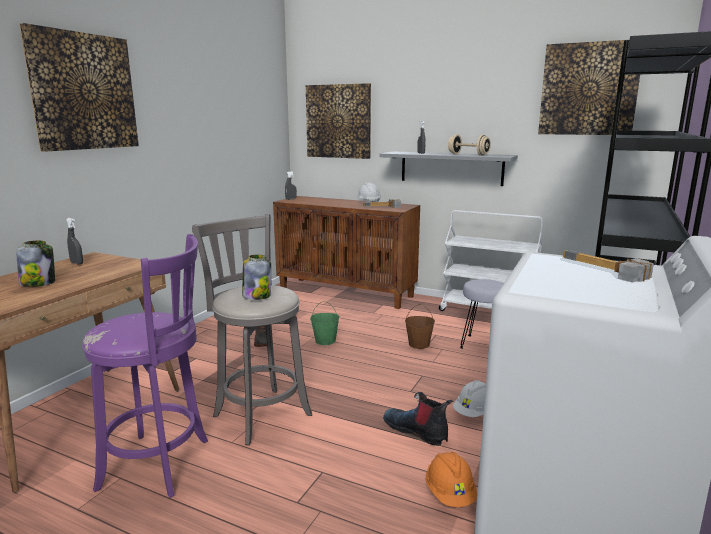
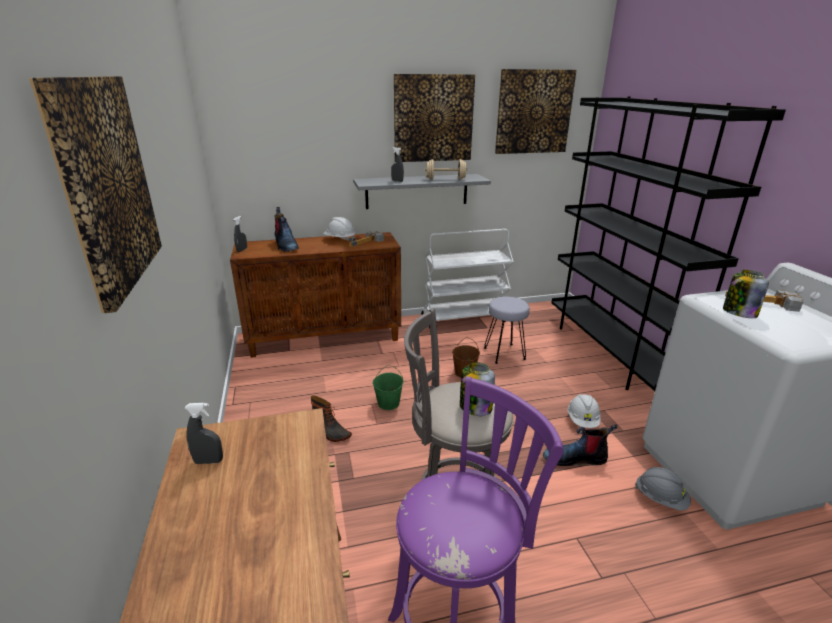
camera: 40 degrees left, 10 degrees up
(38, 283) = (248, 526): jar -> jar (738, 313)
(323, 201) = (285, 245): none -> boot
(338, 121) = (281, 148): picture -> picture (433, 118)
(450, 494) = (660, 499): orange hard hat -> grey hard hat

